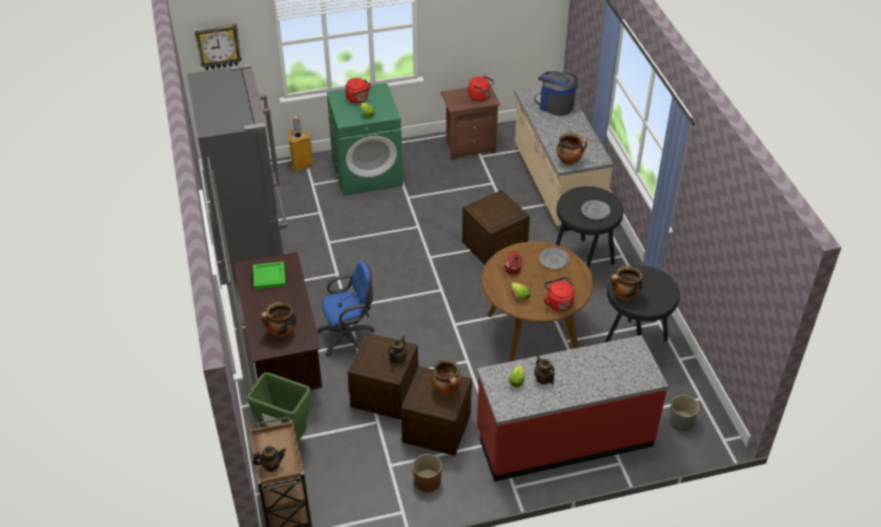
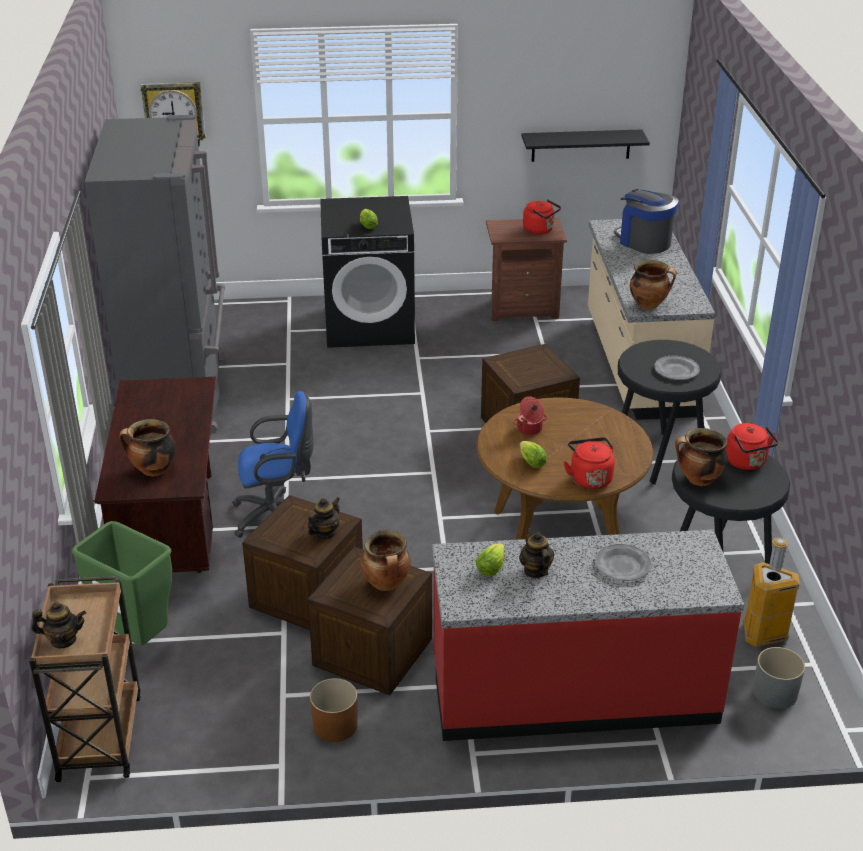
camera: 10 degrees right, 10 degrees down
(268, 276) = (162, 401): green tray -> none
(302, 165) = (282, 309): trash can -> trash can (764, 635)
(358, 99) = (361, 209): red kettle -> red kettle (747, 463)
(367, 172) = (370, 325): green washing machine -> black washing machine
(502, 33) = (581, 145): none -> black shelf
(553, 260) = (596, 423): grey plate -> grey plate (622, 565)

